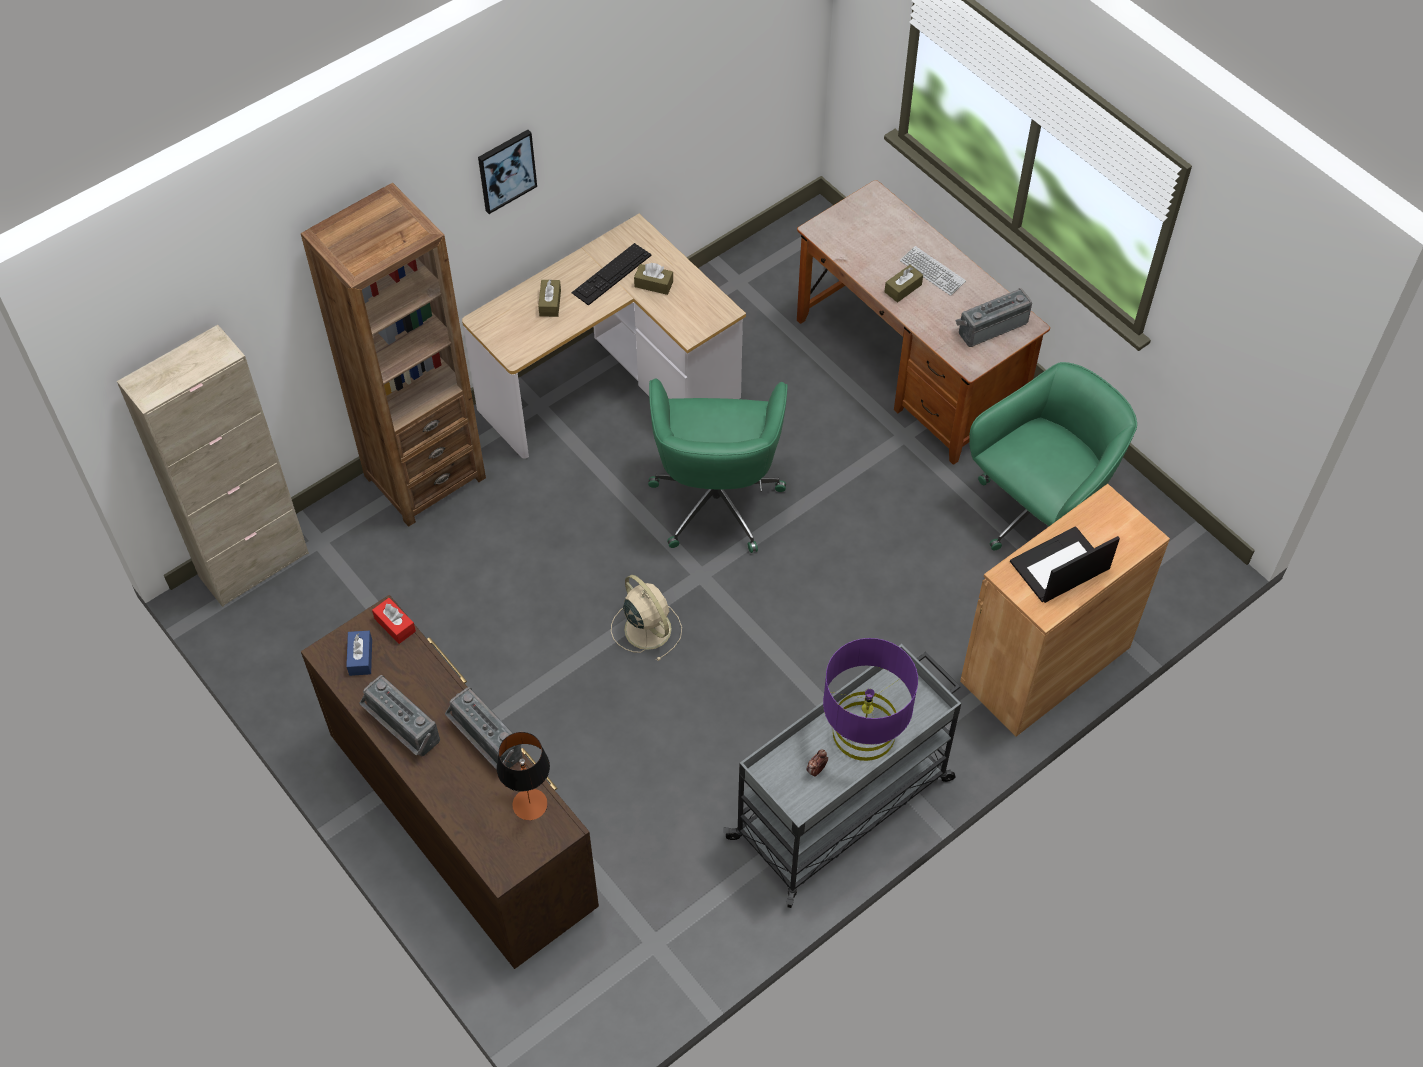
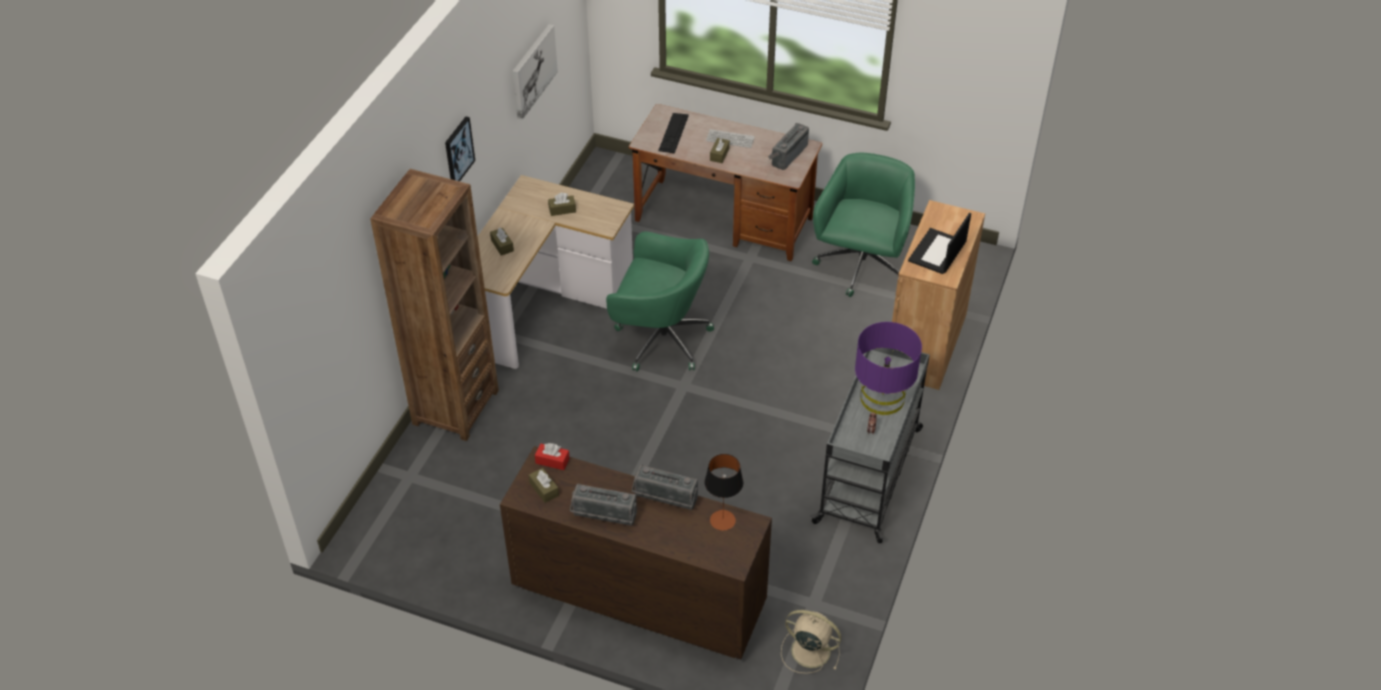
camera: 30 degrees left, 10 degrees down
(254, 565) = (373, 510): beige cabinet -> none
(360, 657) = (544, 489): blue tissue box -> brown tissue box
(611, 274) = (530, 214): keyboard -> keyboard (673, 133)
(646, 627) = (671, 430): beige fan -> beige fan (809, 650)
(689, 86) = (533, 71): none -> picture
(716, 498) = (660, 339): green office chair -> green office chair turned 45 degrees counterclockwise

